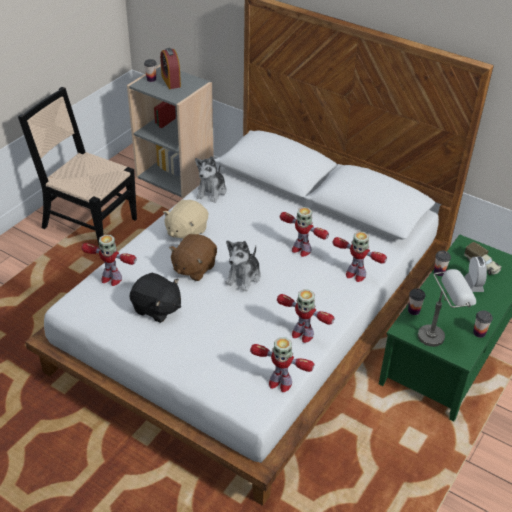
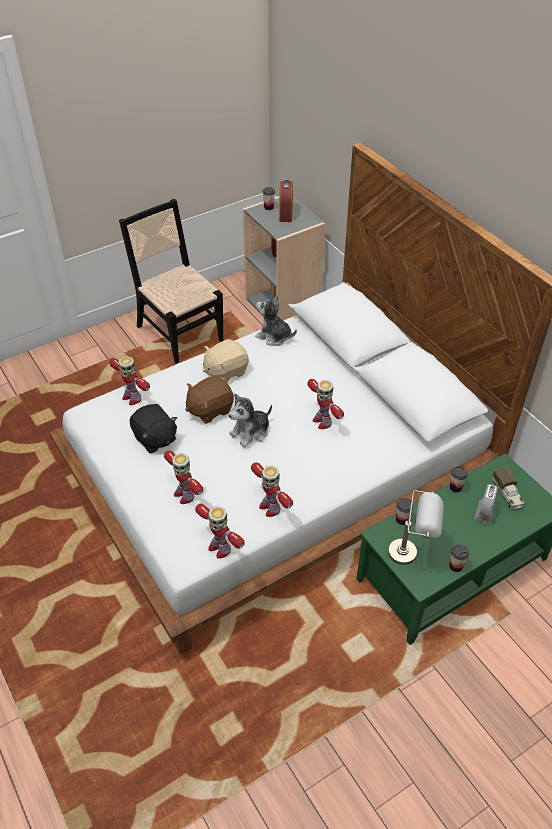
camera: 25 degrees right, 5 degrees up
(212, 191) = (274, 336): plush toy -> plush toy turned 75 degrees clockwise
(355, 274) = (360, 463): toy robot -> toy robot (184, 495)

